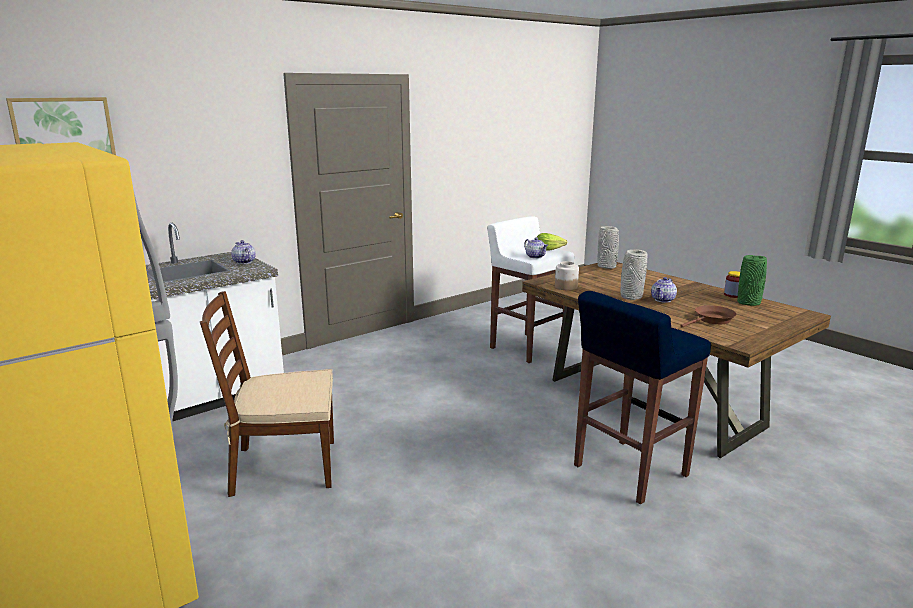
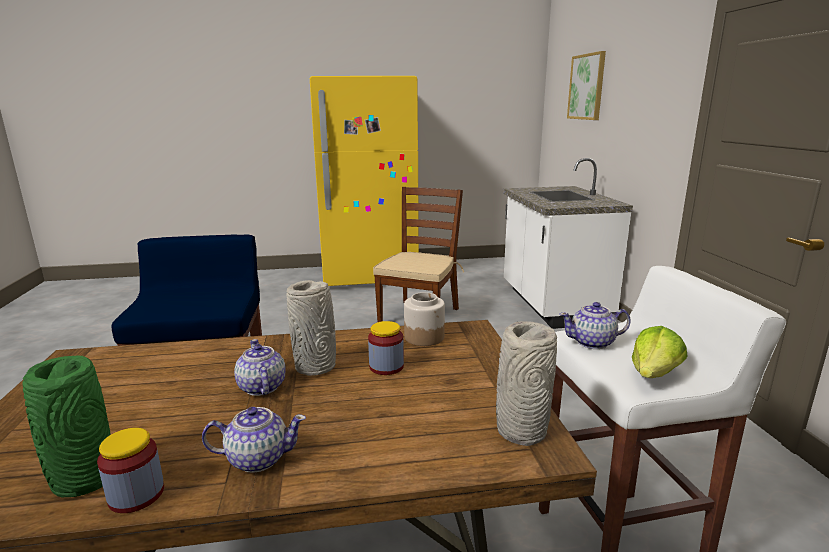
camera: 120 degrees right, 0 degrees up
(244, 262) = (579, 204): teapot -> teapot (257, 458)
(605, 287) = (386, 366): none -> jar
(712, 320) = (139, 382): brown frying pan -> none

